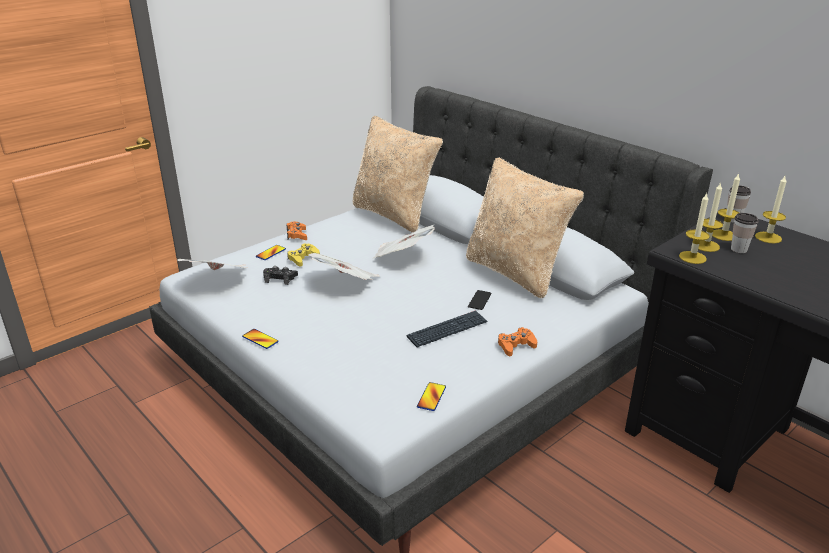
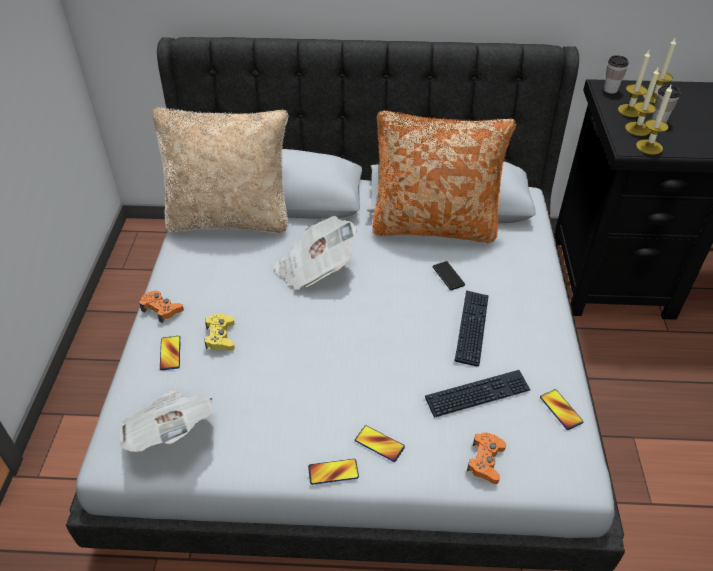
camera: 45 degrees left, 15 degrees up
(280, 278) = (240, 381): black game controller -> none
(301, 344) = (379, 444): none -> phone
(346, 283) = (310, 338): newspaper -> none
(393, 359) = (477, 395): none -> keyboard
(514, 276) = (435, 229): beige pillow -> orange pillow
(516, 345) = (539, 305): orange game controller -> orange game controller (485, 461)

